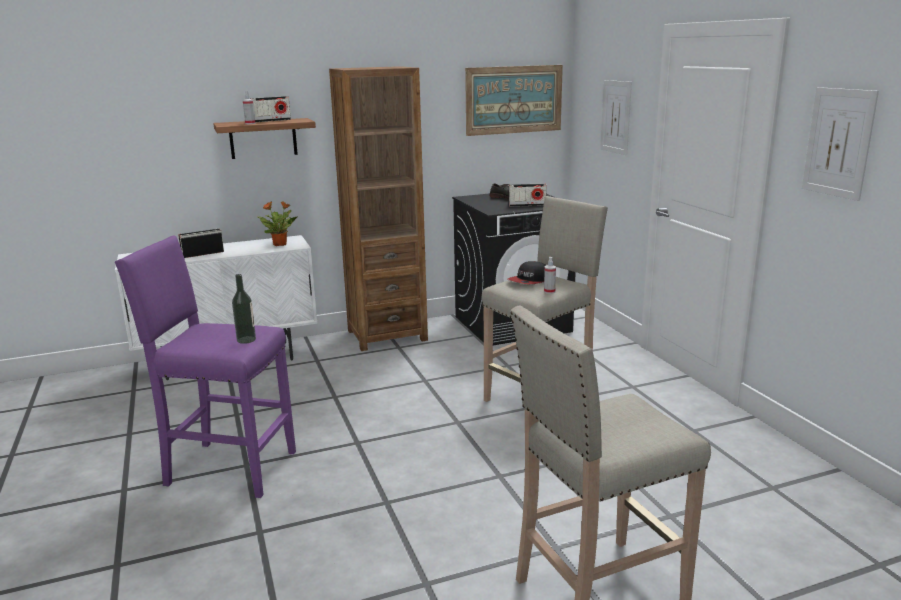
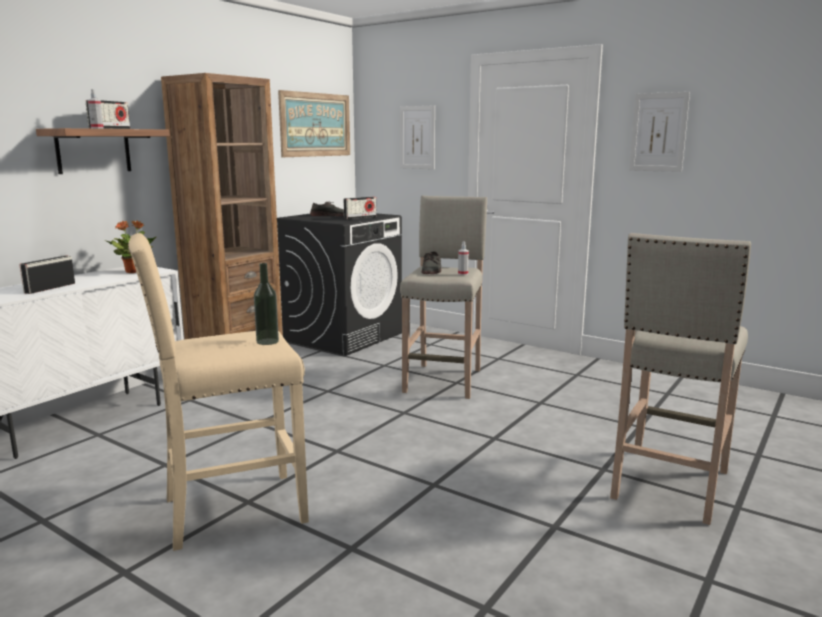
camera: 35 degrees left, 5 degrees down
(228, 468) = (231, 510): purple stool -> beige stool
(530, 281) = (432, 270): cap -> grey shoe

